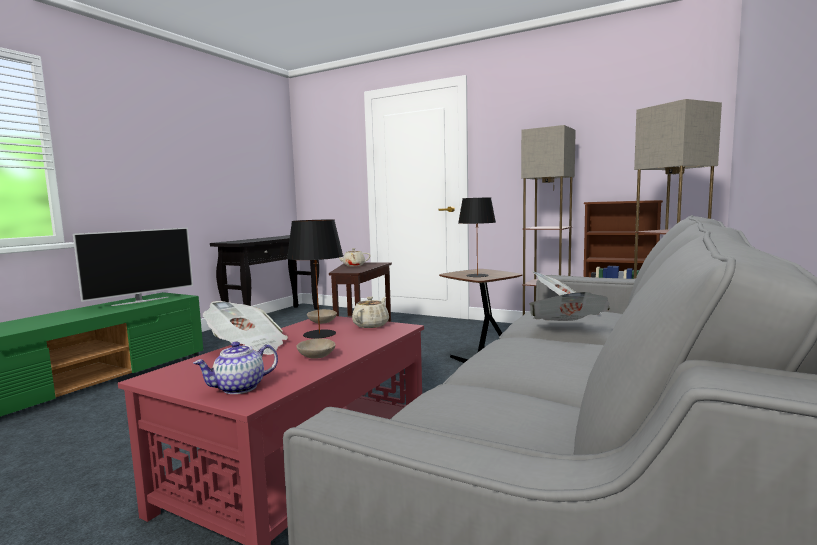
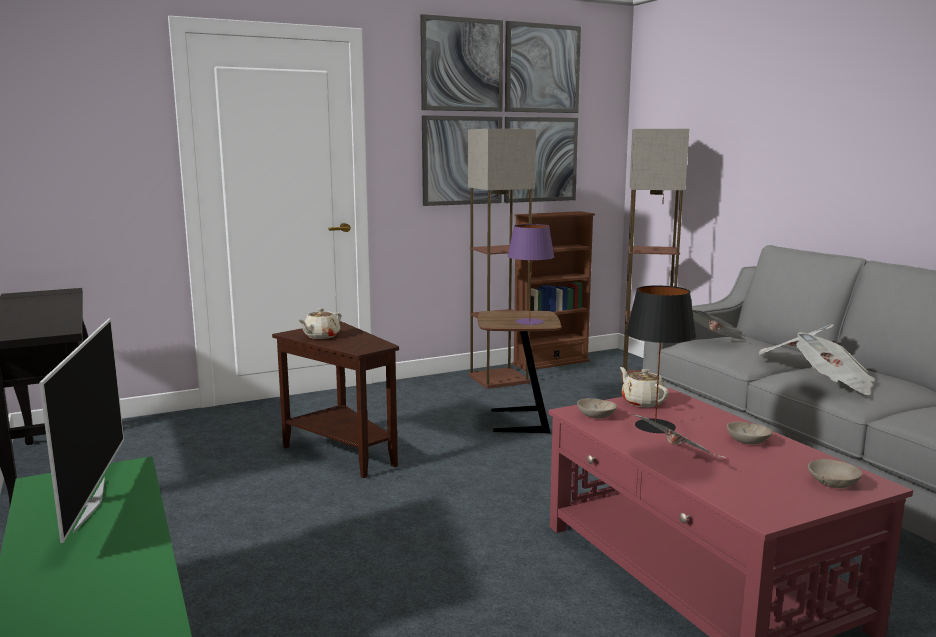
camera: 55 degrees left, 5 degrees up
(239, 388) = (834, 483): teapot -> beige bowl
(477, 275) = (530, 321): black table lamp -> purple table lamp
(506, 349) = (834, 383): none -> newspaper
(578, 119) = (502, 114): none -> picture

